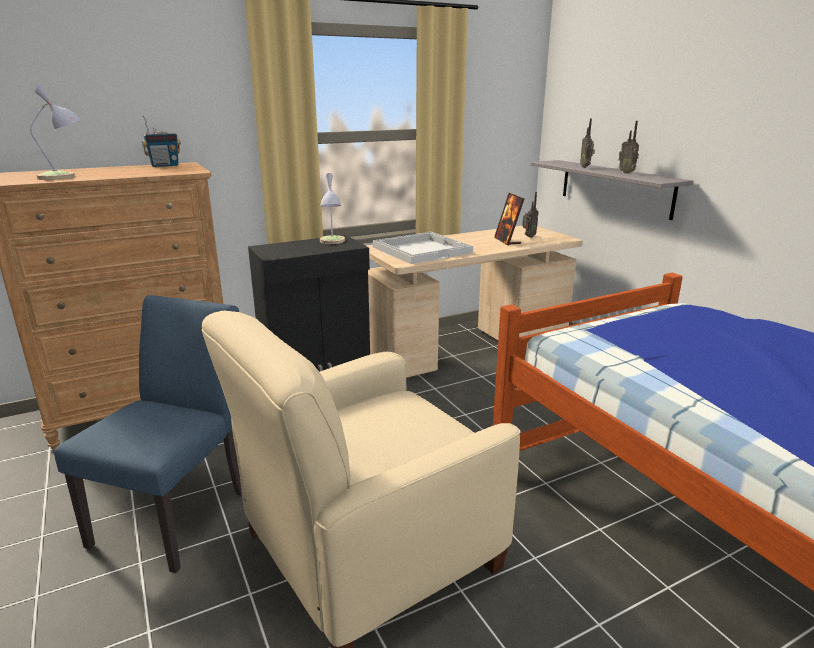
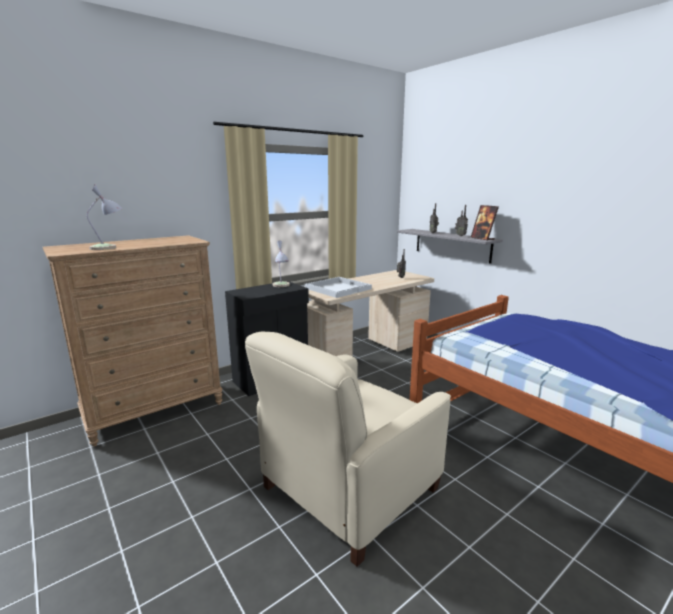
camera: 10 degrees left, 5 degrees down
(164, 166) = (170, 238): radio -> none
(179, 511) = (207, 478): blue chair -> none
(507, 241) = (389, 280): picture frame -> picture frame (482, 238)

